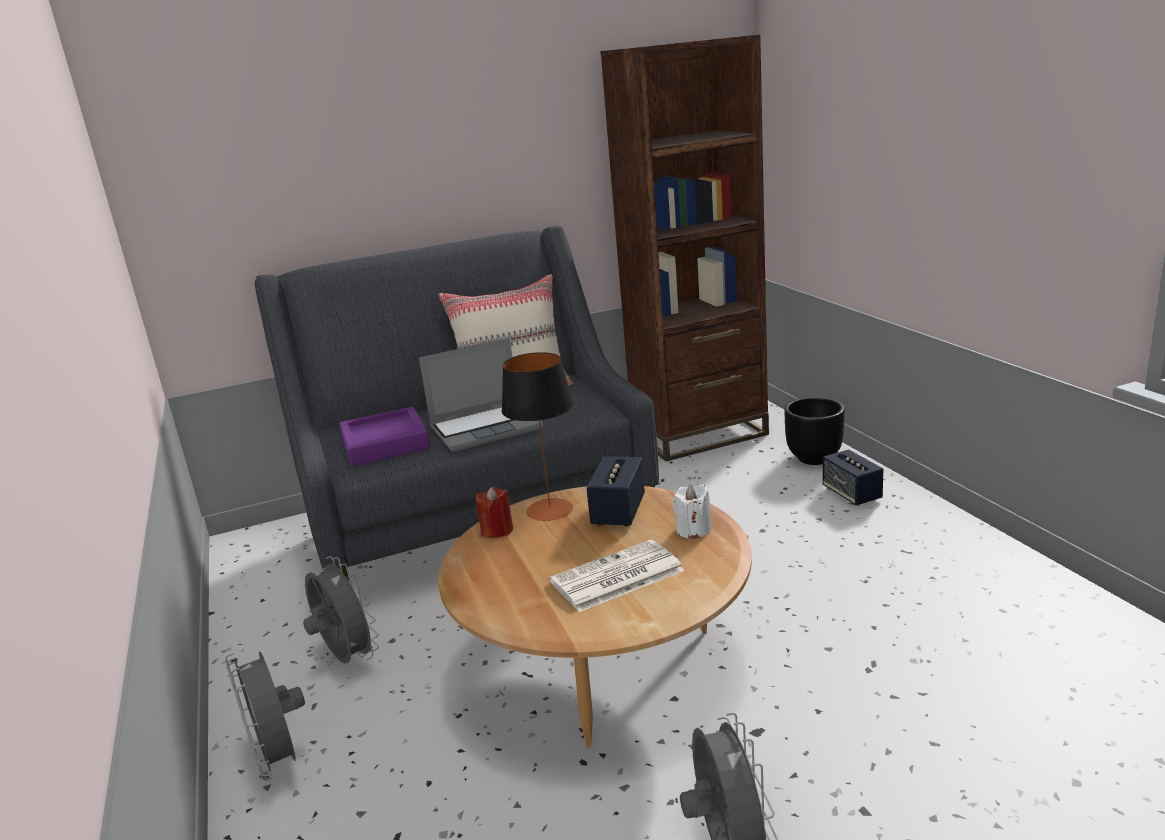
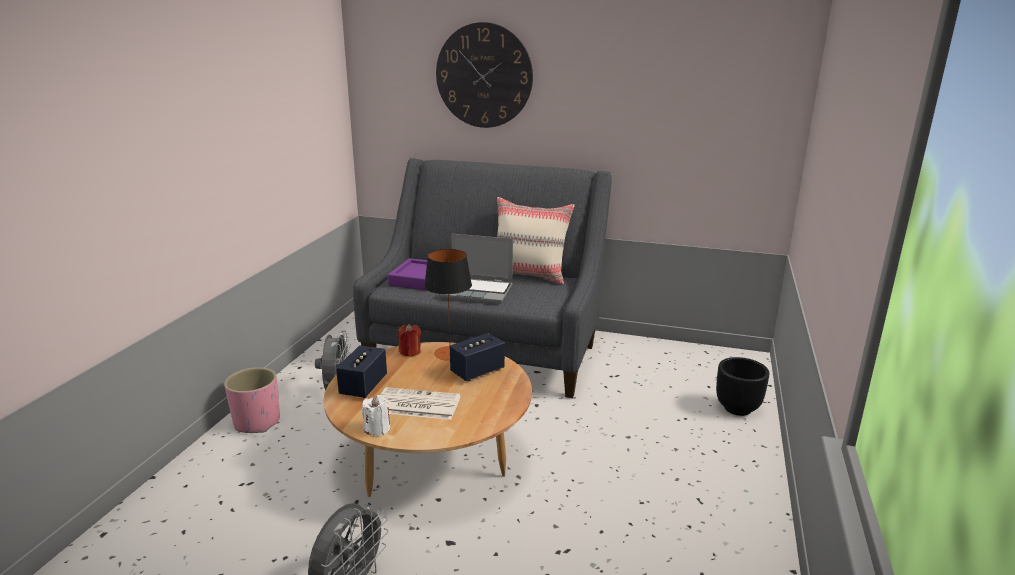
camera: 35 degrees right, 0 degrees up
(280, 760) = (257, 422): grey fan -> pink planter
(351, 124) = (484, 76): none -> wall clock
(693, 530) = (493, 401): white candle -> white candle (377, 429)
(699, 434) = (684, 357): brown bookcase -> none
(851, 494) = (724, 445): speaker -> speaker (363, 386)

